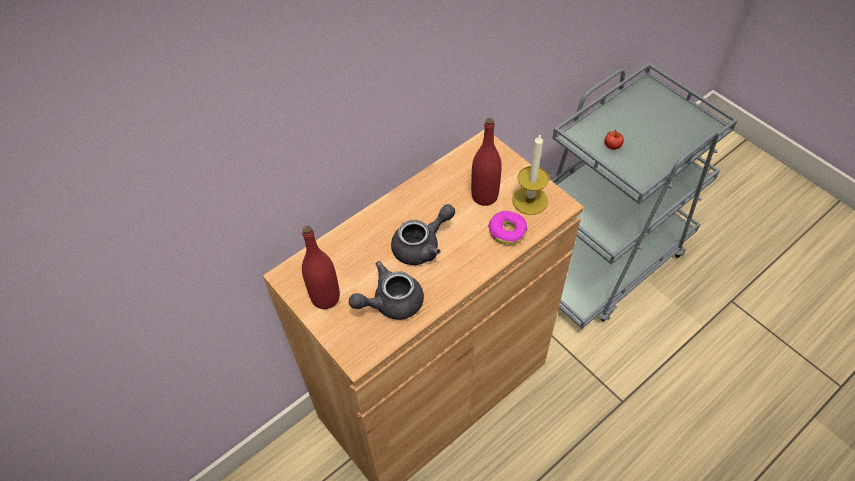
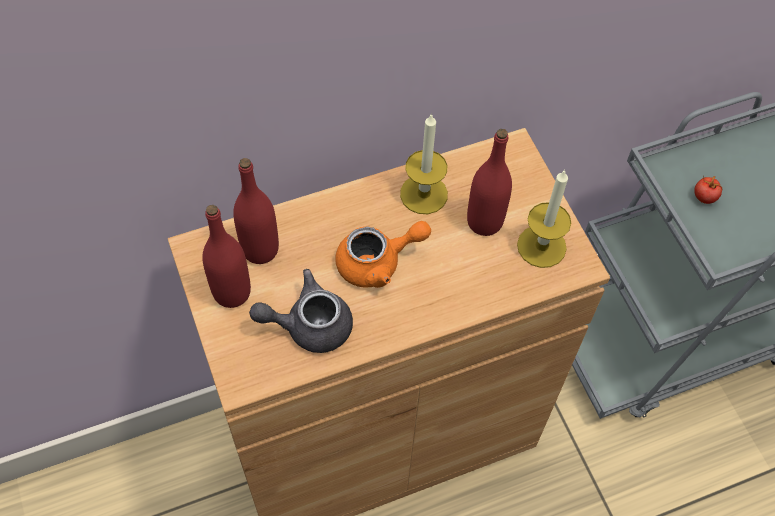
camera: 15 degrees right, 5 degrees up
(334, 262) = (260, 249): none -> red bottle
(422, 245) = (378, 263): grey teapot -> orange teapot
(435, 190) = (423, 194): none -> candle
(507, 231) = (494, 279): donut -> none

